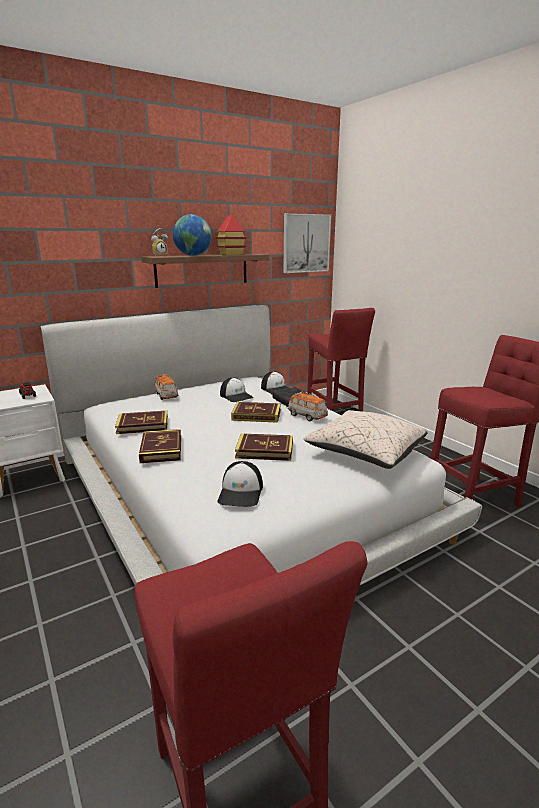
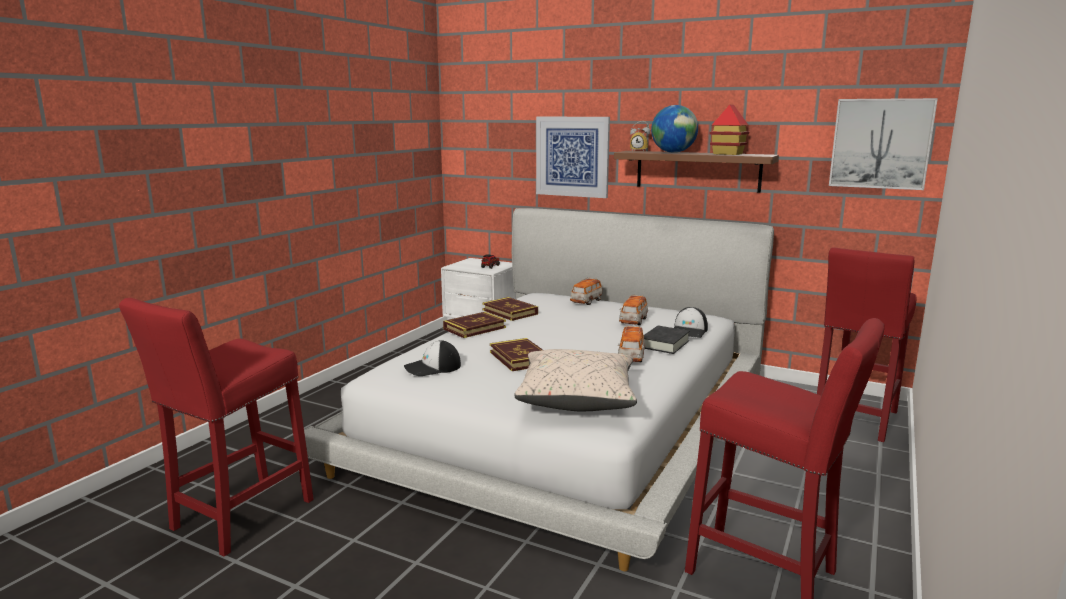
camera: 60 degrees right, 5 degrees down
(86, 265) = (572, 156): none -> picture
(236, 396) = (633, 321): cap -> toy car
(256, 415) = (596, 339): book -> none

